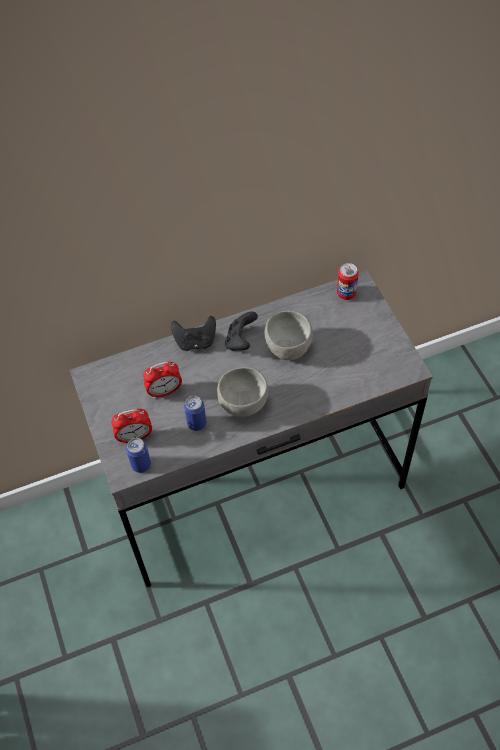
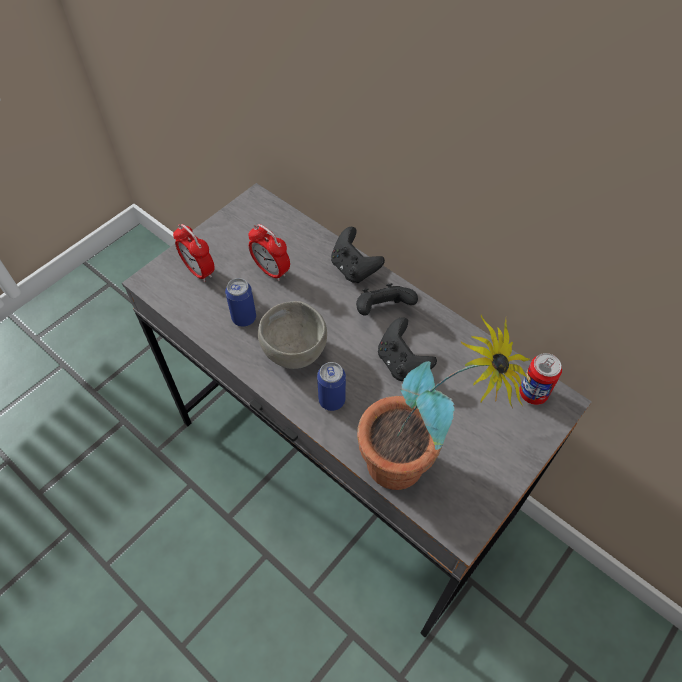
camera: 60 degrees right, 0 degrees up
(141, 465) = (166, 291): can -> can (332, 400)
(287, 348) = (402, 363): grey bowl -> black game controller
(363, 376) = (413, 469): none -> potted plant

